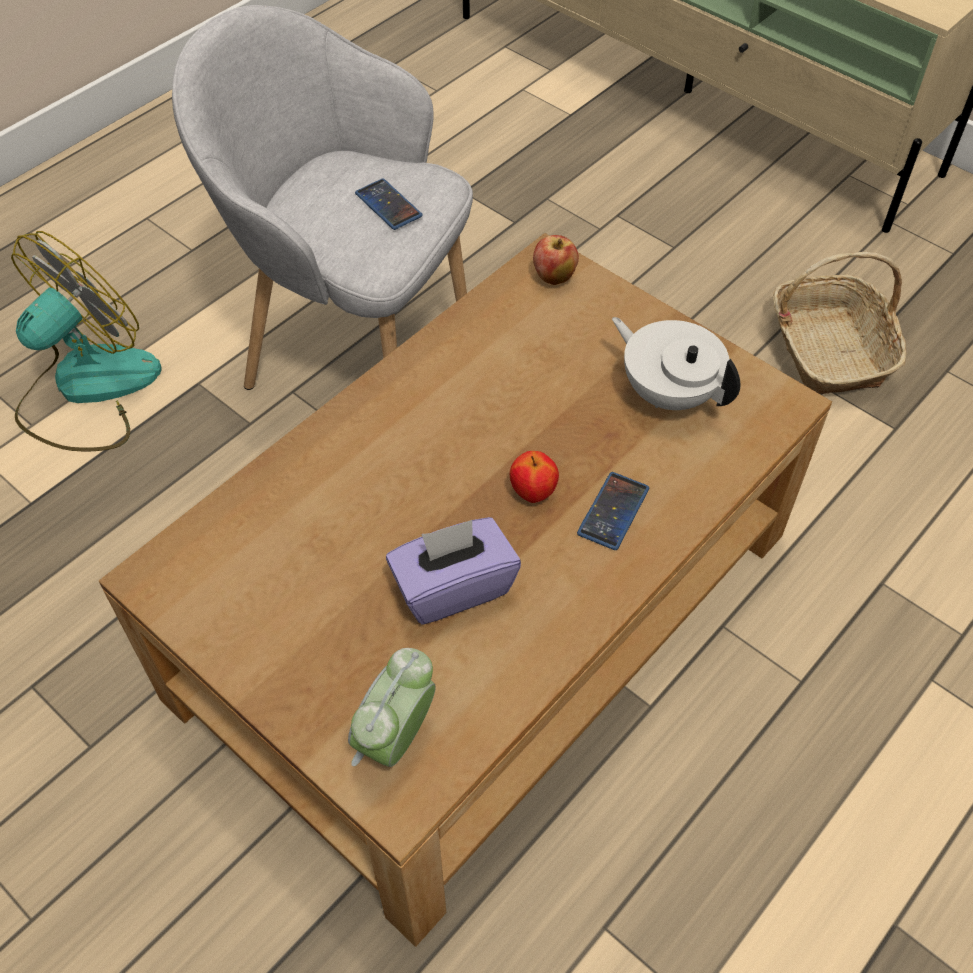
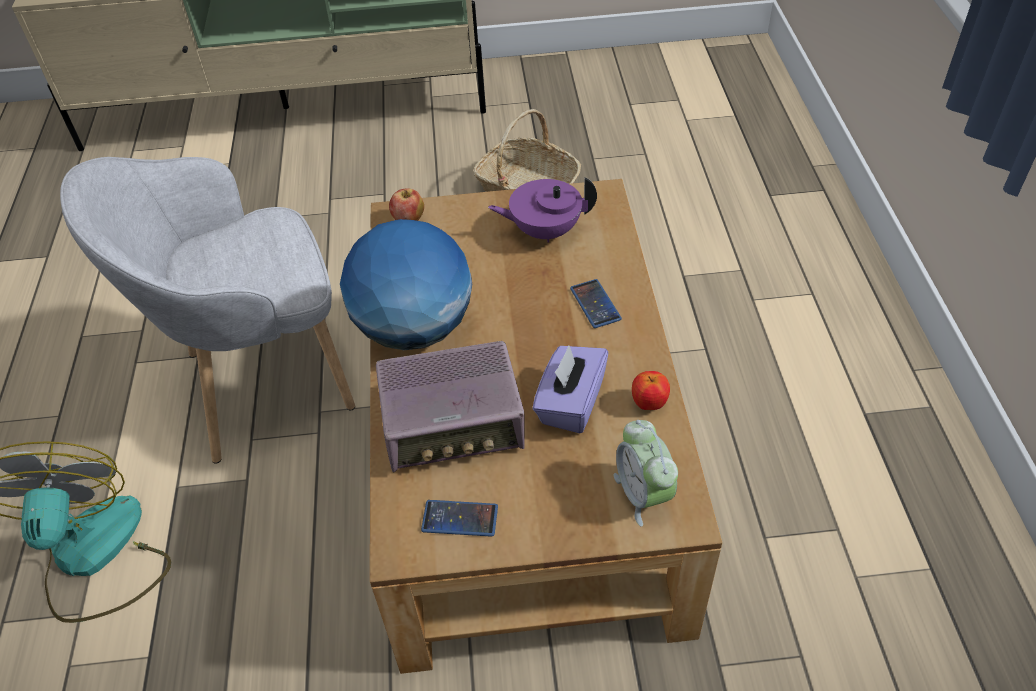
camera: 45 degrees left, 5 degrees down
(332, 509) = (453, 424): none -> radio
(388, 205) = (260, 249): phone -> phone (460, 518)
(419, 388) = (414, 329): none -> globe
(533, 493) = (546, 328): apple -> apple (649, 404)
(668, 392) = (544, 230): white teapot -> purple teapot

